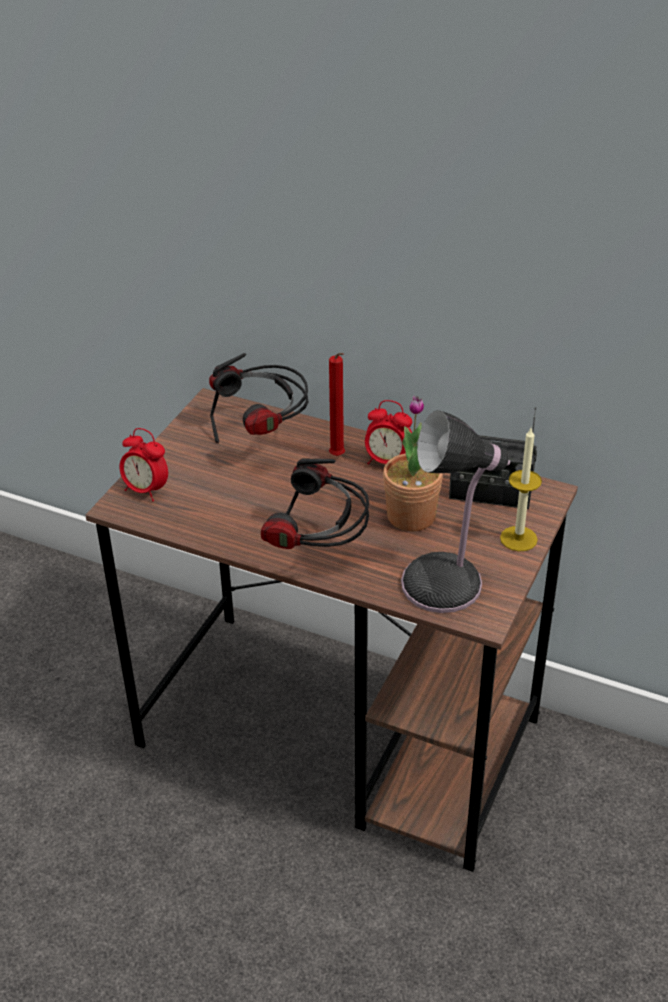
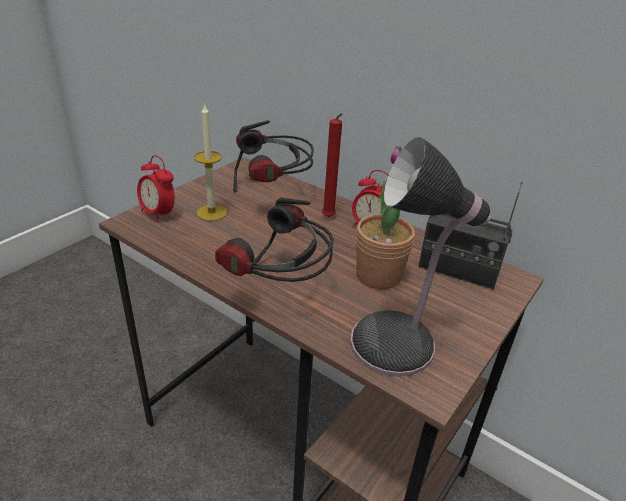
camera: 10 degrees right, 5 degrees down
(518, 538) = (480, 315): candle -> candle (211, 212)

